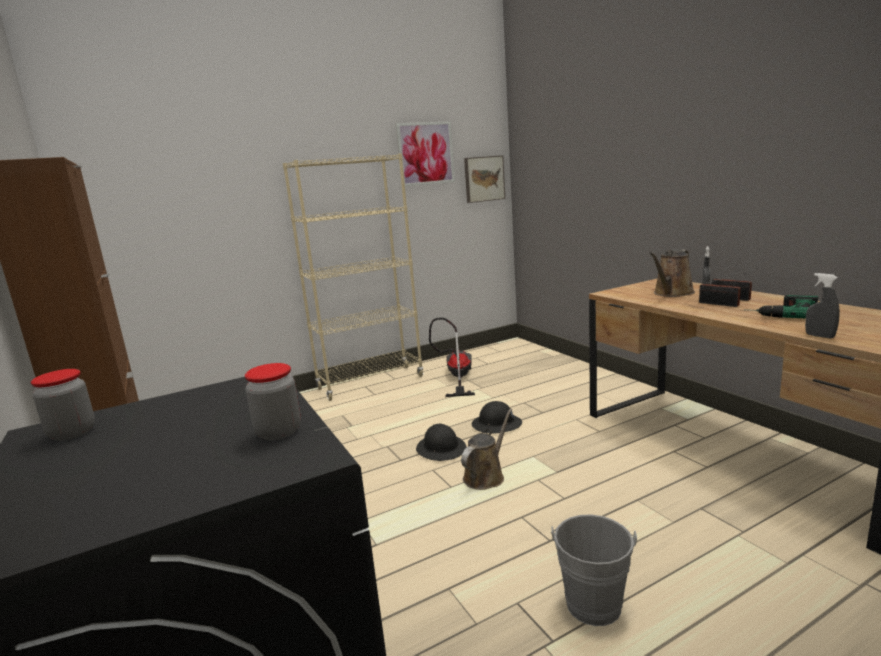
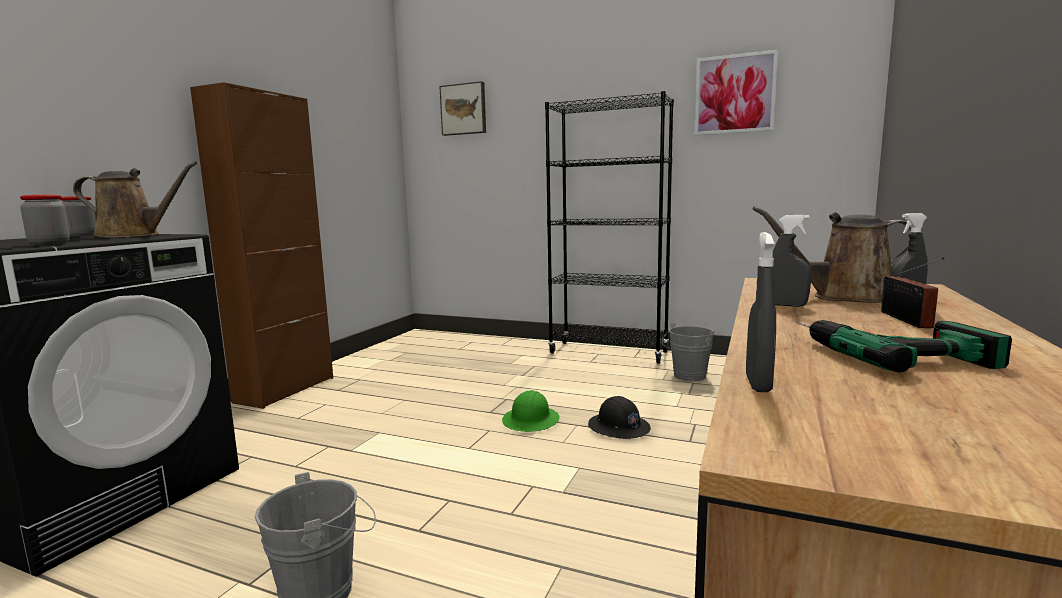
camera: 50 degrees right, 5 degrees down
(370, 383) = (608, 352): beige bookcase -> black bookcase
(441, 449) = (531, 420): black hard hat -> green hard hat
(456, 378) = (687, 376): vacuum cleaner -> grey bucket
(483, 179) = (827, 127): picture -> picture (464, 109)
(486, 476) = (506, 457): brown watering can -> brown watering can (133, 235)
(678, 304) = (787, 305): none -> grey spray bottle
(720, 304) = (843, 319): radio -> none

